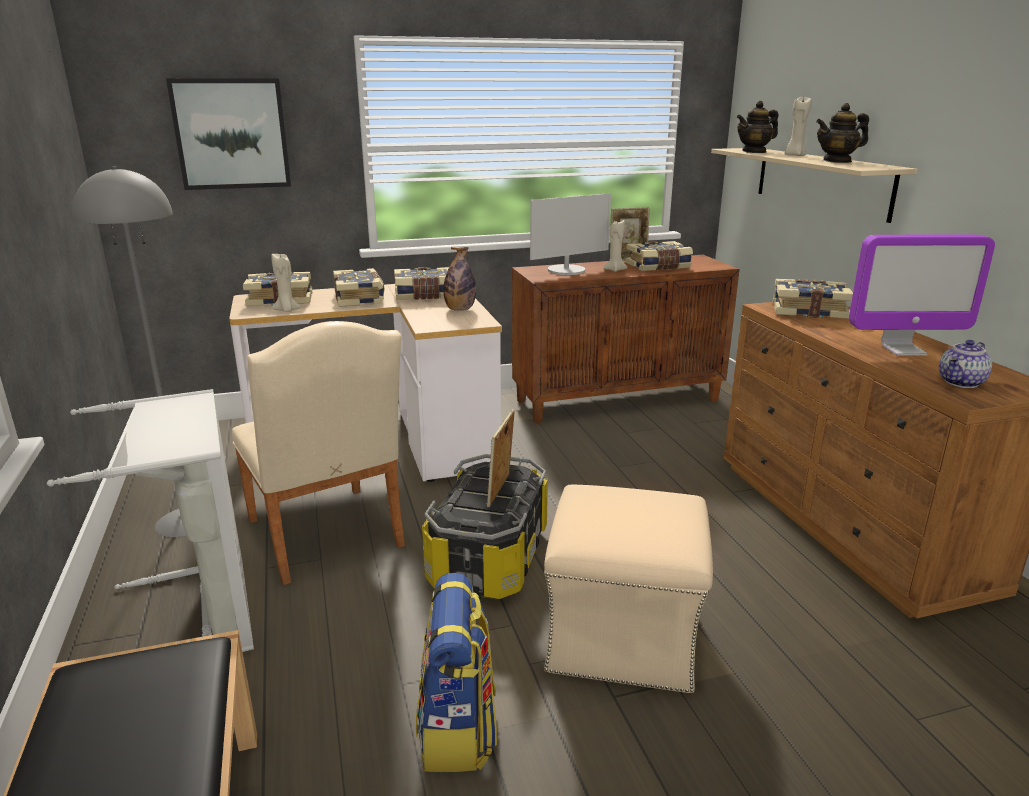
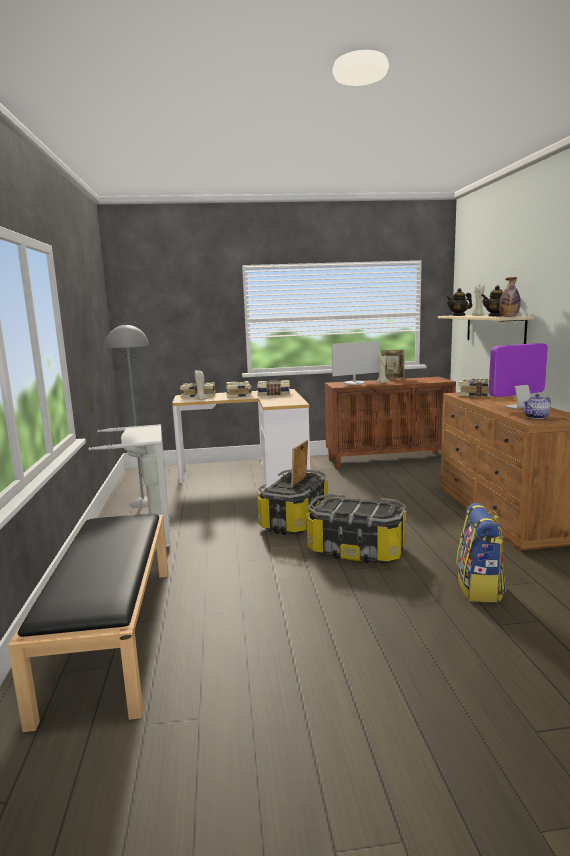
camera: 10 degrees right, 10 degrees down
(231, 134) = (180, 314): picture -> none
(328, 538) = (213, 510): beige chair -> none
(458, 730) = (262, 576): backpack -> backpack (480, 588)
(460, 309) = (289, 399): bottle -> bottle (509, 317)
(624, 636) = (356, 550): beige ottoman -> storage box
(658, 267) = (408, 381): book -> none
(903, 350) = (517, 407): monitor -> monitor turned 150 degrees clockwise

